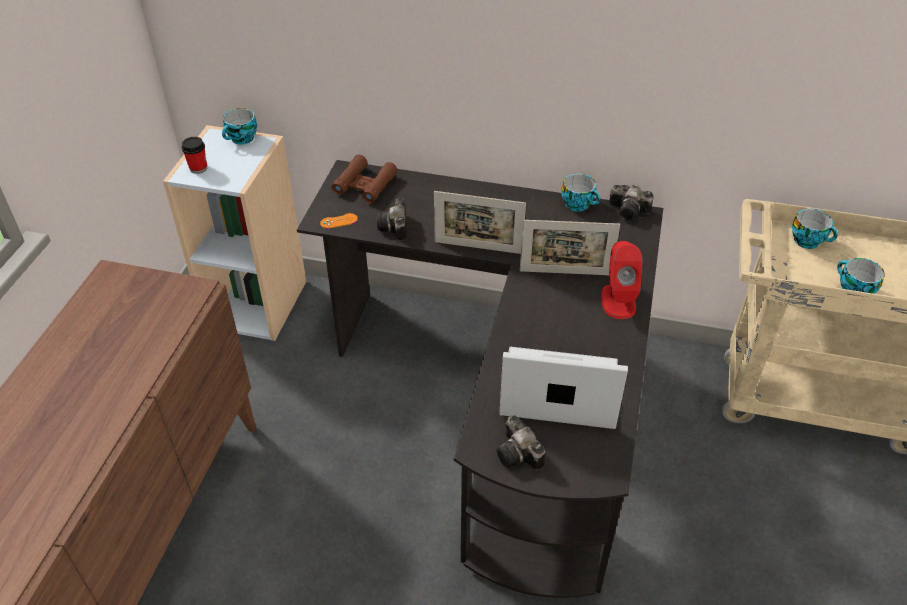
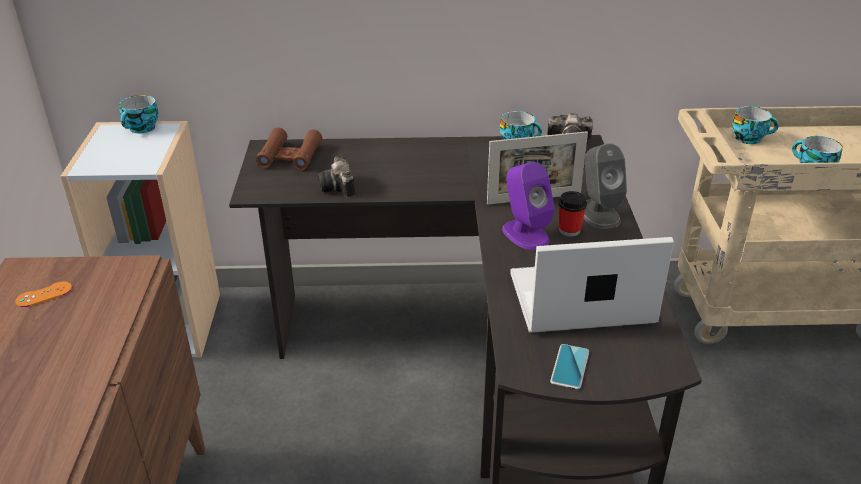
camera: 15 degrees left, 10 degrees down
(198, 168) = (100, 159): cup -> cup (569, 230)
(339, 221) = (274, 190): orange game controller -> orange game controller (44, 294)
(478, 247) = (434, 191): picture frame -> none
(520, 455) = (570, 367): camera -> phone
(540, 310) = (525, 234): none -> purple speaker
(618, 300) = (598, 213): red speaker -> grey speaker

